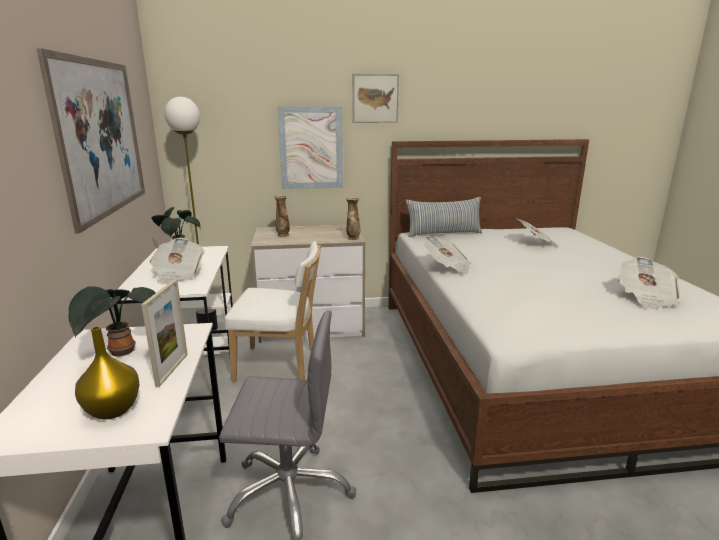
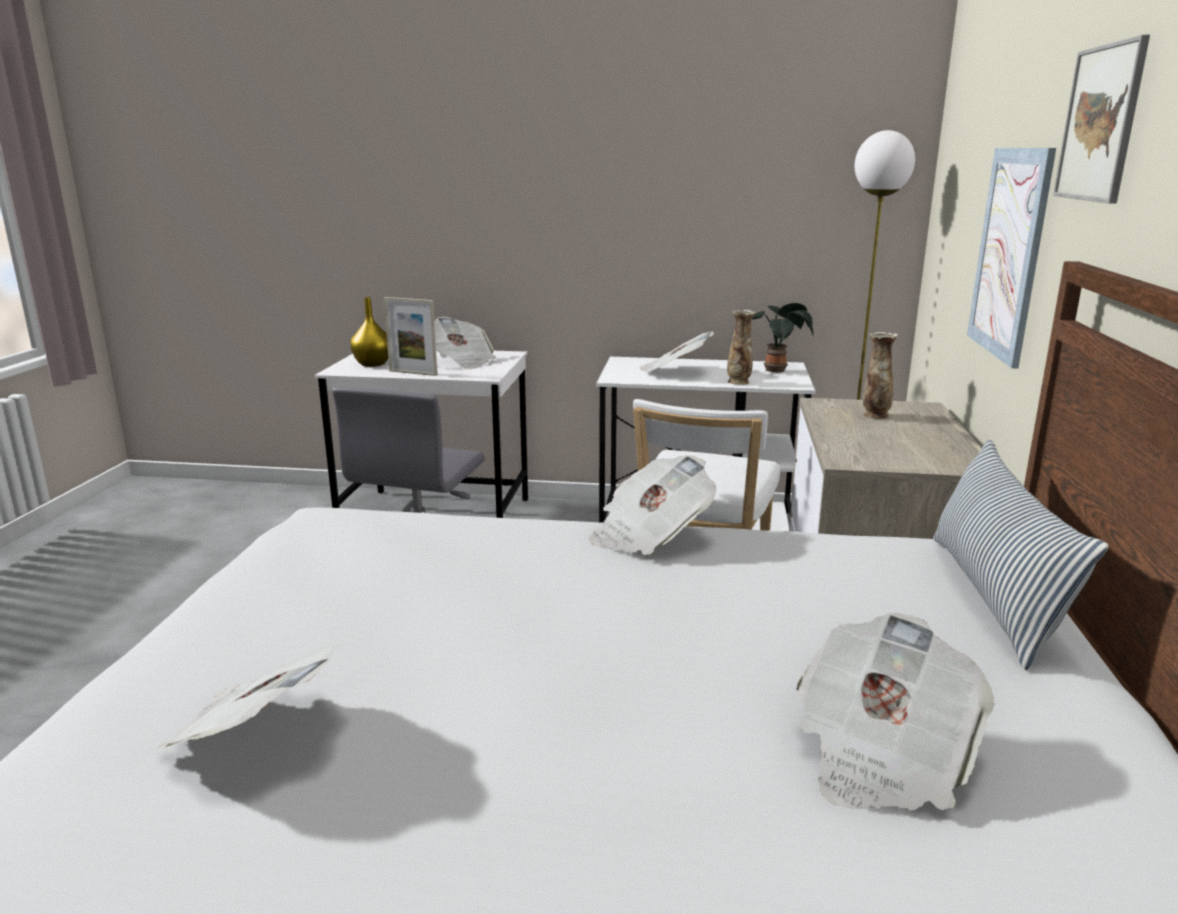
camera: 105 degrees right, 0 degrees up
(101, 138) = (686, 183): picture -> none
(120, 354) = (461, 361): potted plant -> newspaper
(353, 238) = (854, 461): vase -> vase (739, 382)

